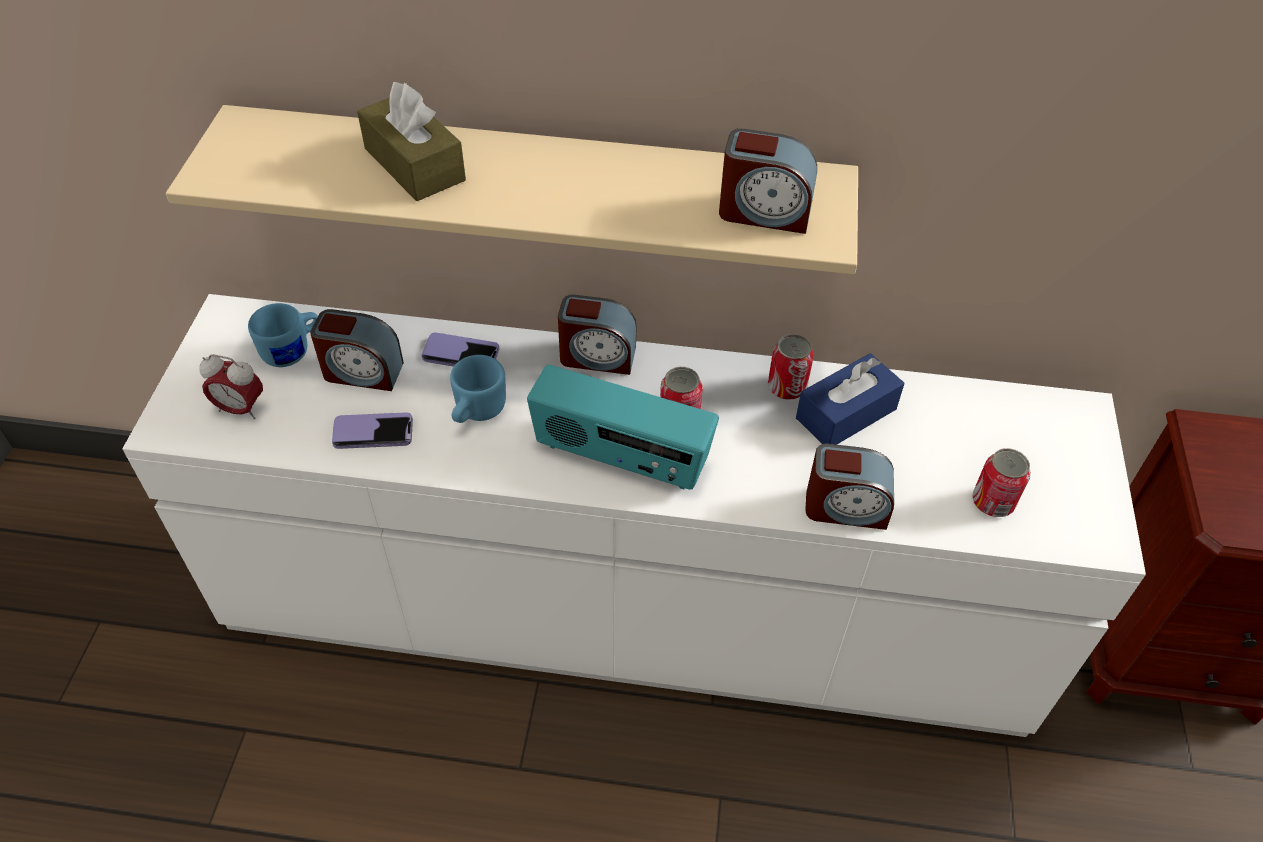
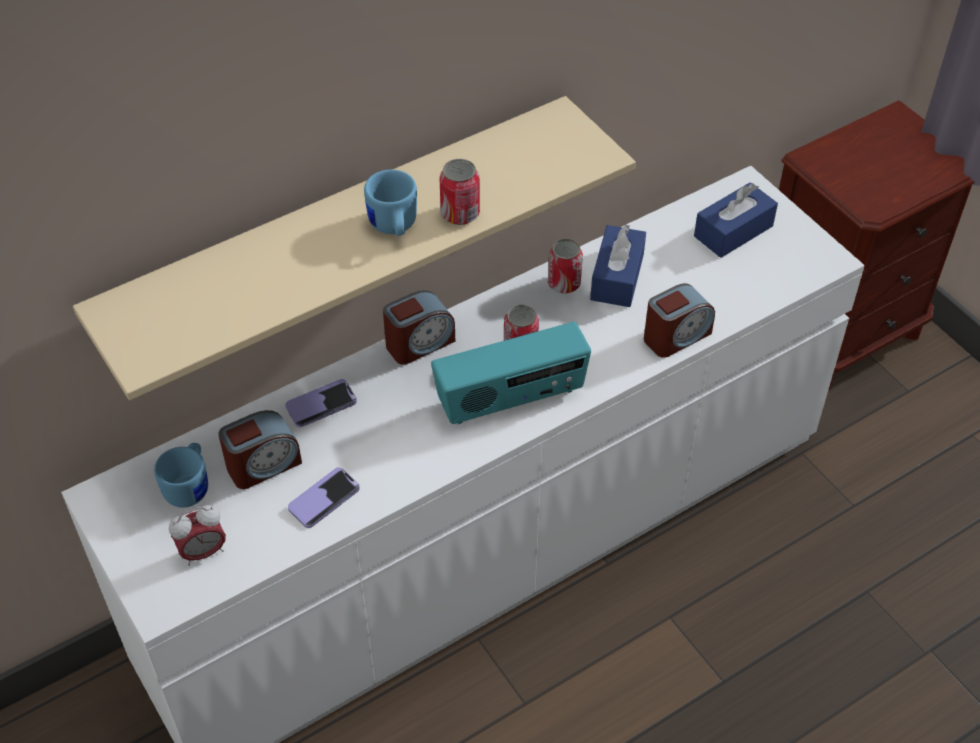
camera: 40 degrees left, 0 degrees up
(414, 164) = (284, 262): brown tissue box -> none
(476, 412) = (380, 436): blue mug -> blue mug (393, 227)
(764, 212) = (547, 159): alarm clock -> none
(993, 502) = (751, 277): can -> can (460, 213)
(1020, 445) = (733, 231): none -> blue tissue box

